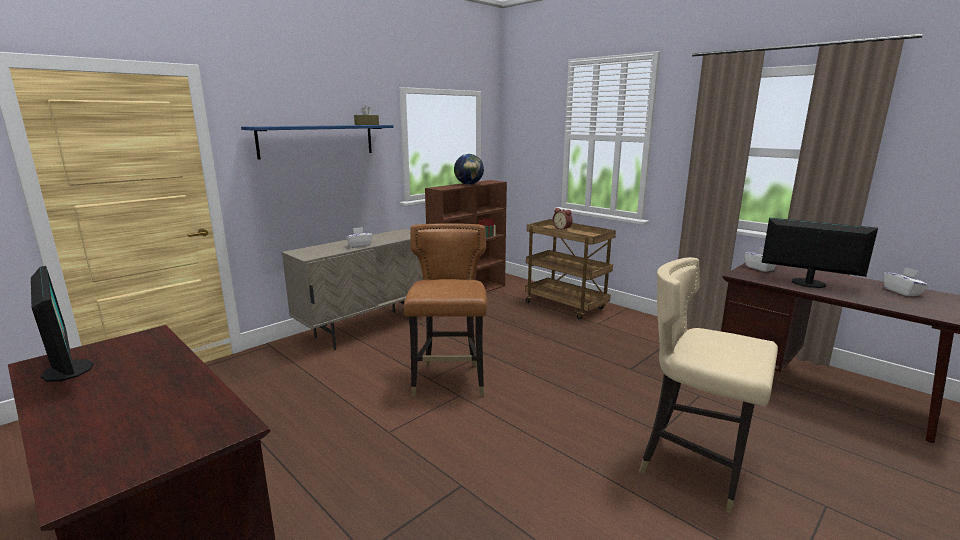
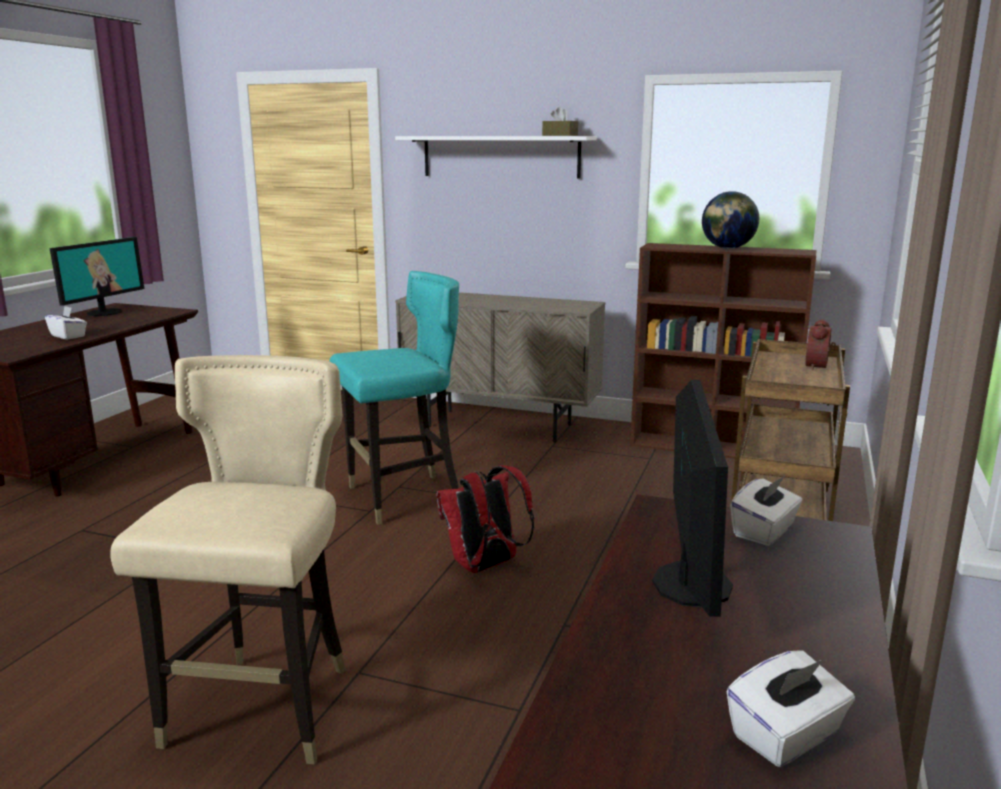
camera: 65 degrees right, 0 degrees up
(317, 140) = (500, 156): blue shelf -> white shelf
(359, 245) = (483, 302): white tissue box -> white tissue box (68, 336)
(450, 381) = (402, 498): brown chair -> turquoise chair
(561, 375) = (485, 566): none -> red backpack

